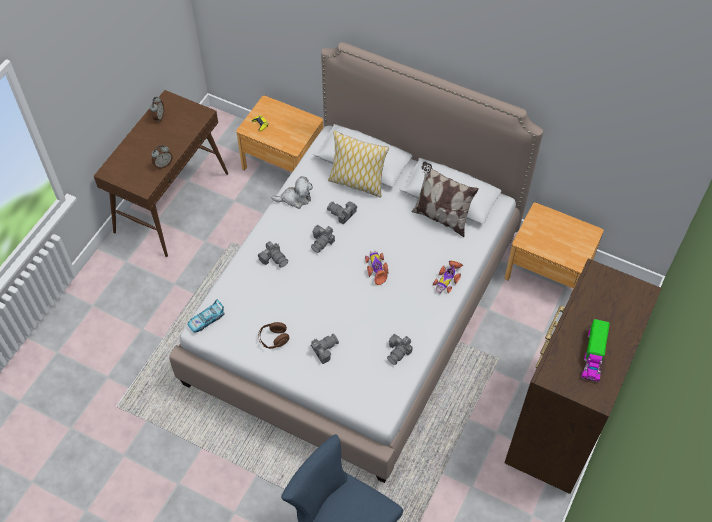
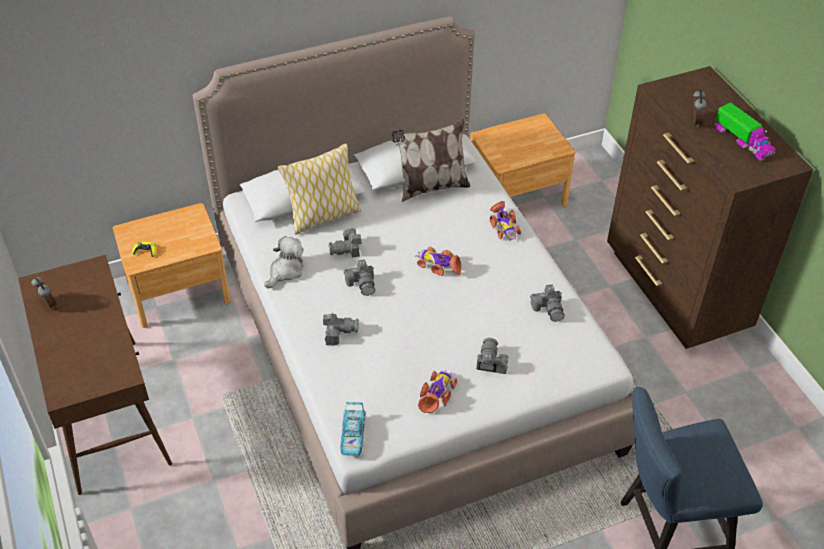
camera: 50 degrees left, 10 degrees down
(163, 164) = (116, 340): alarm clock -> alarm clock (694, 121)
(274, 339) = (437, 394): brown headphones -> toy car

